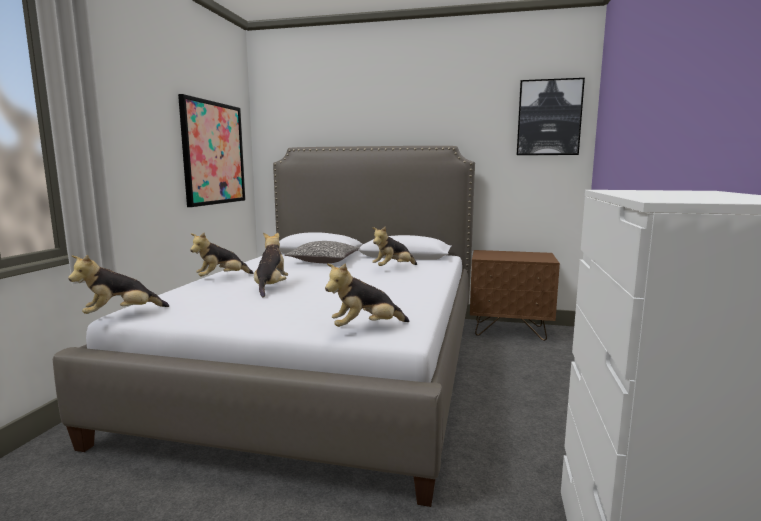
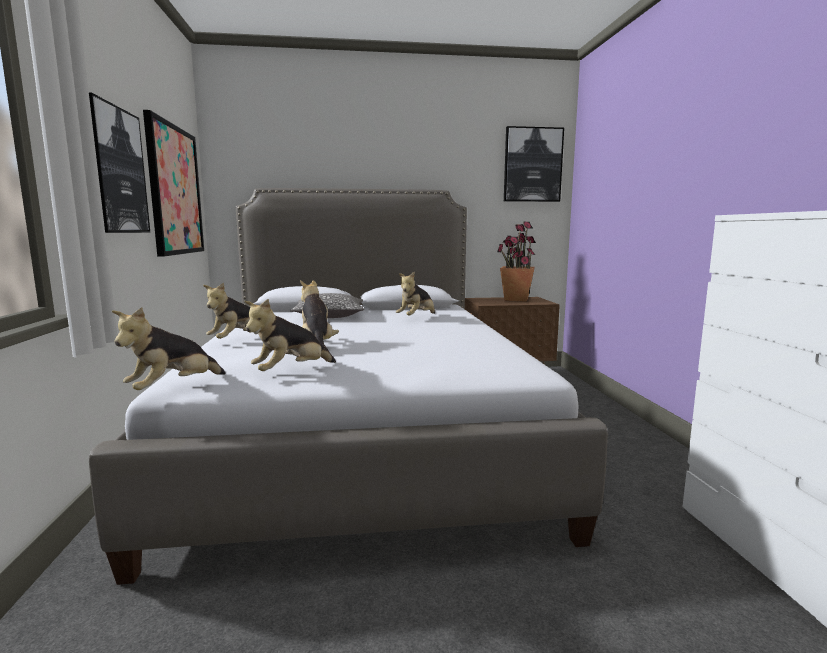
camera: 20 degrees left, 0 degrees up
(142, 144) = (115, 170): none -> picture
(365, 328) = (490, 372): plush toy -> plush toy (291, 372)
(522, 254) = (516, 299): none -> potted plant

